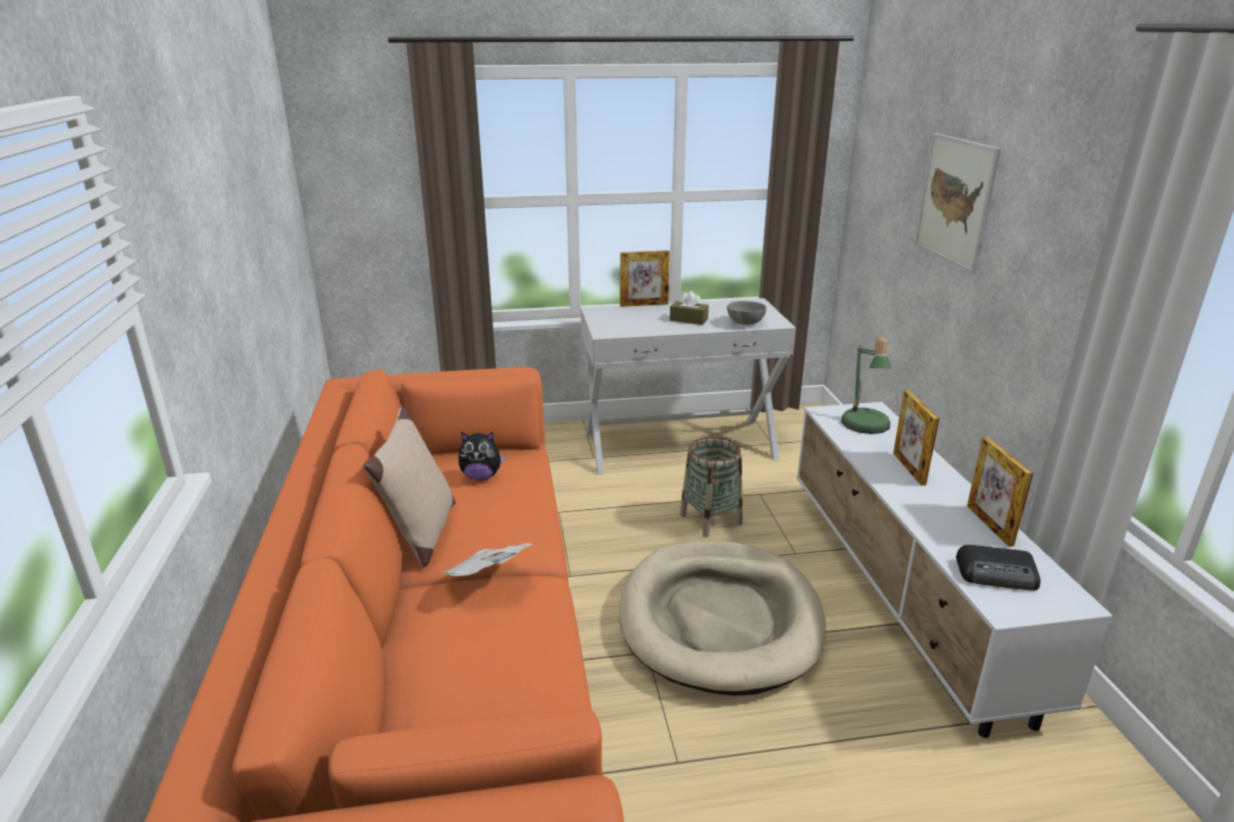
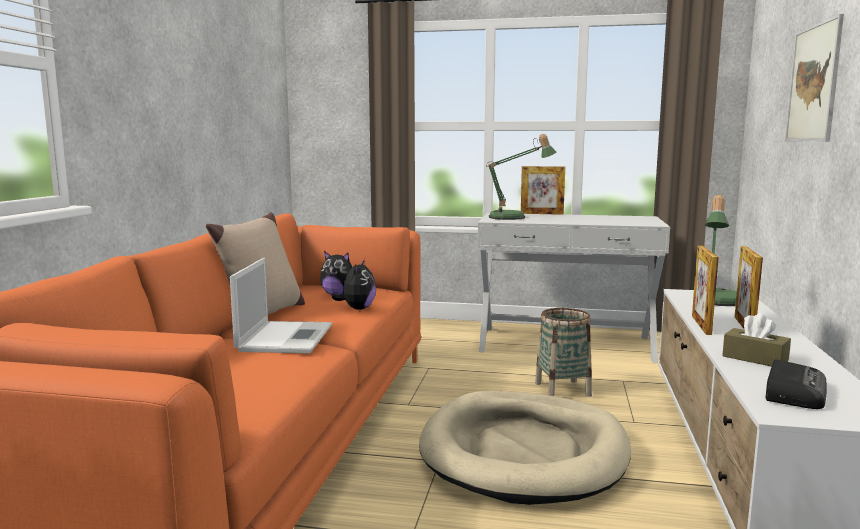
camera: 20 degrees right, 15 degrees down
(488, 579) = (286, 337): newspaper -> laptop
(521, 500) = (357, 308): none -> plush toy
(622, 320) = (513, 217): none -> table lamp
(688, 320) = (572, 220): brown tissue box -> brown tissue box (755, 358)
(744, 323) = (622, 223): grey bowl -> none
(989, 525) = (810, 364): picture frame -> picture frame (701, 325)
(998, 574) = (794, 392): radio -> radio turned 90 degrees counterclockwise

